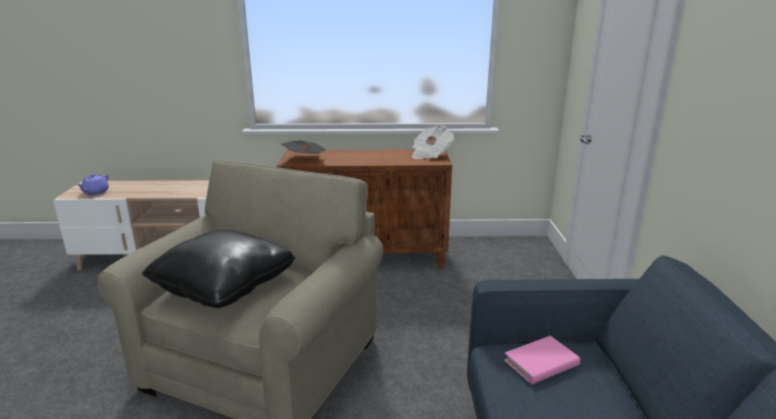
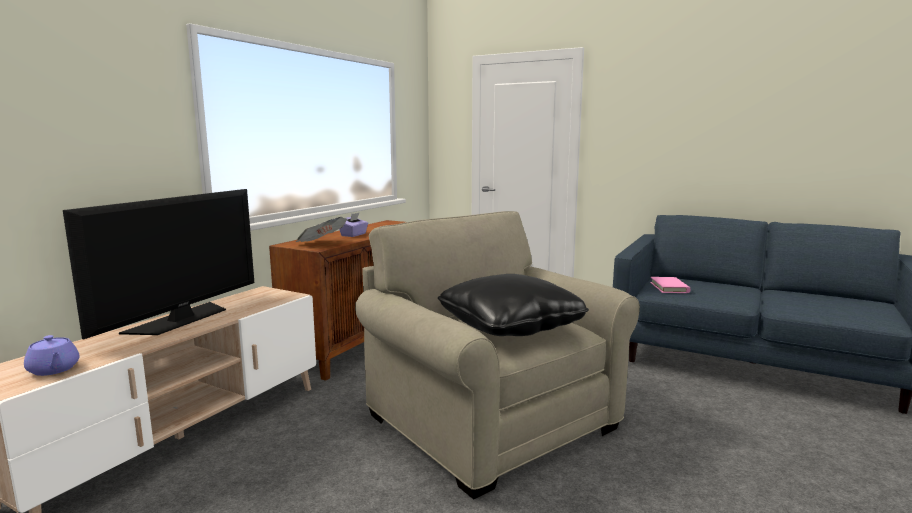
camera: 60 degrees left, 10 degrees down
(188, 186) = (181, 319): none -> television
(355, 158) = (354, 235): none -> purple tissue box
(430, 154) = (392, 223): newspaper -> none

